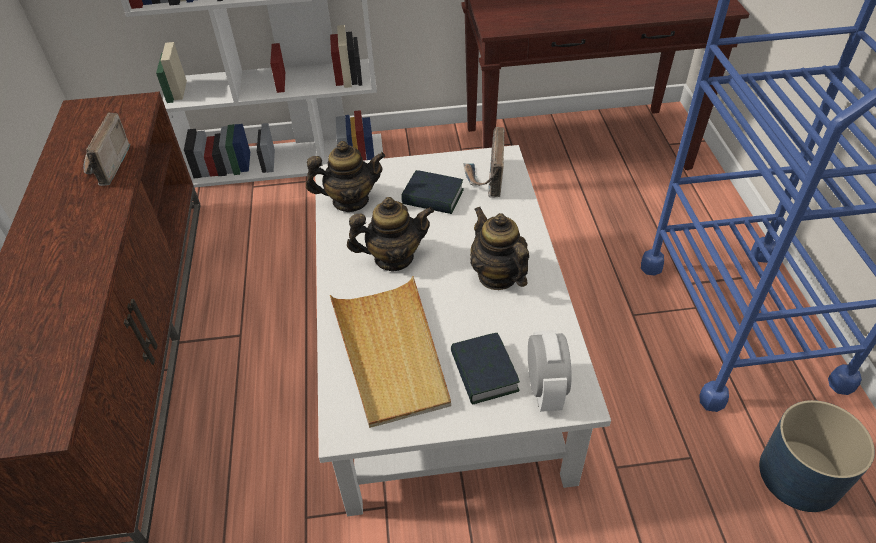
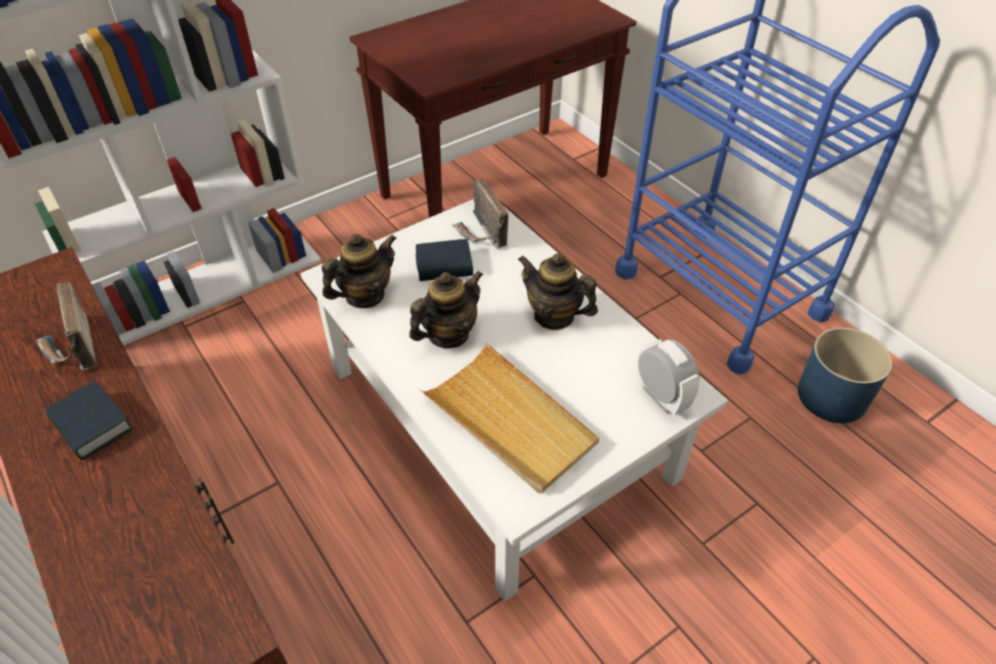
camera: 30 degrees left, 0 degrees up
(484, 372) = (602, 404): book -> book (91, 425)

